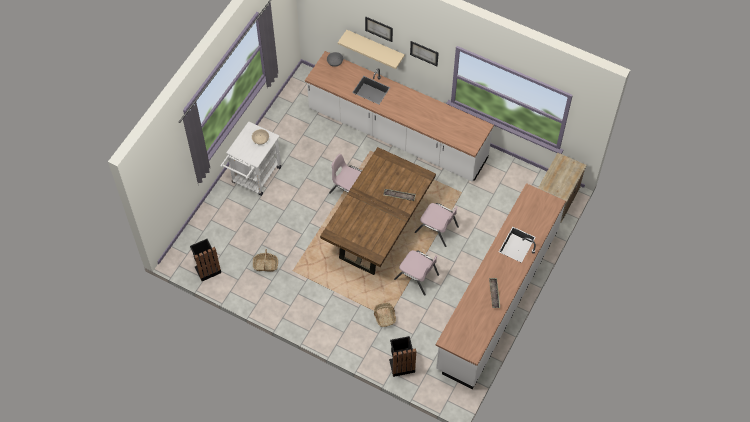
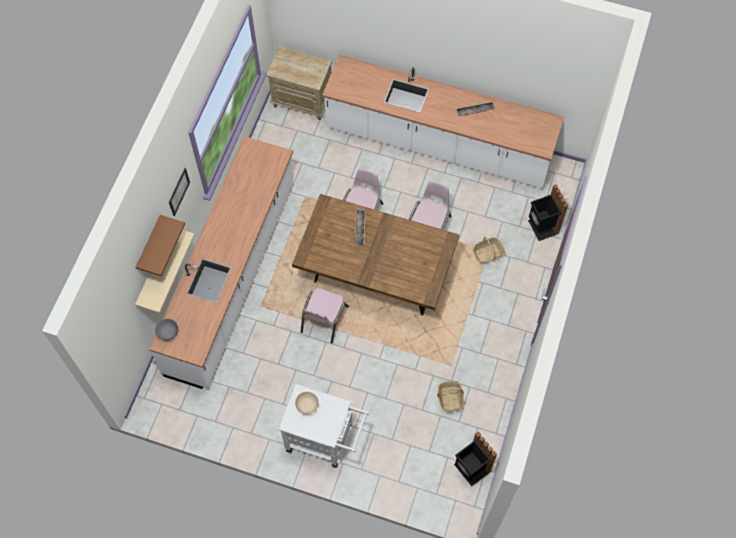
camera: 100 degrees left, 5 degrees up
(379, 29) = (149, 245): picture -> brown shelf

